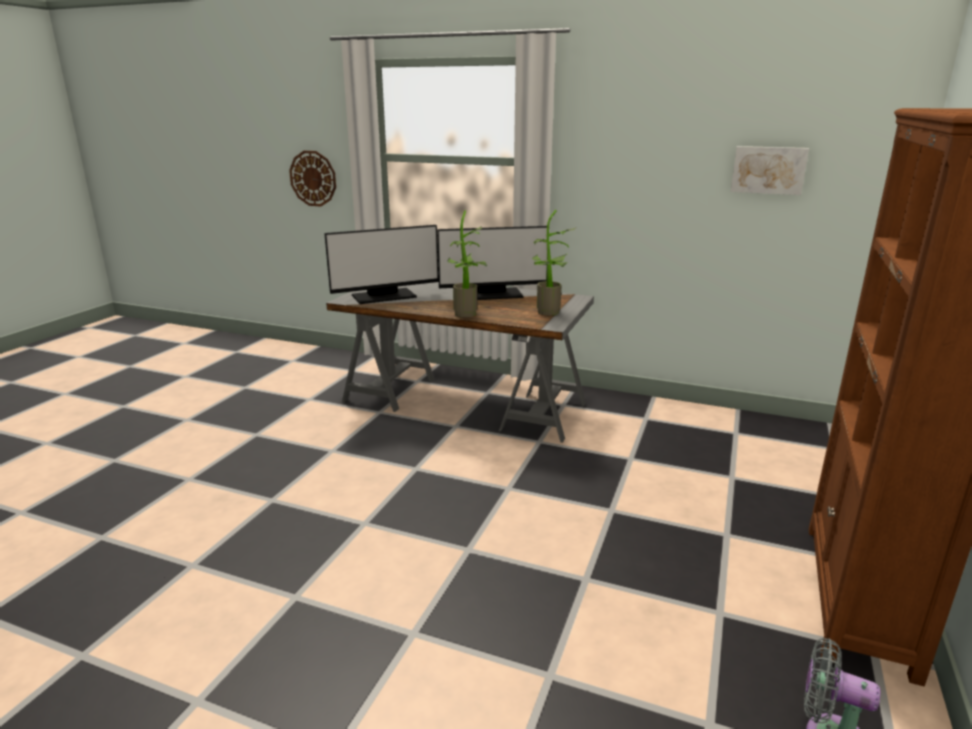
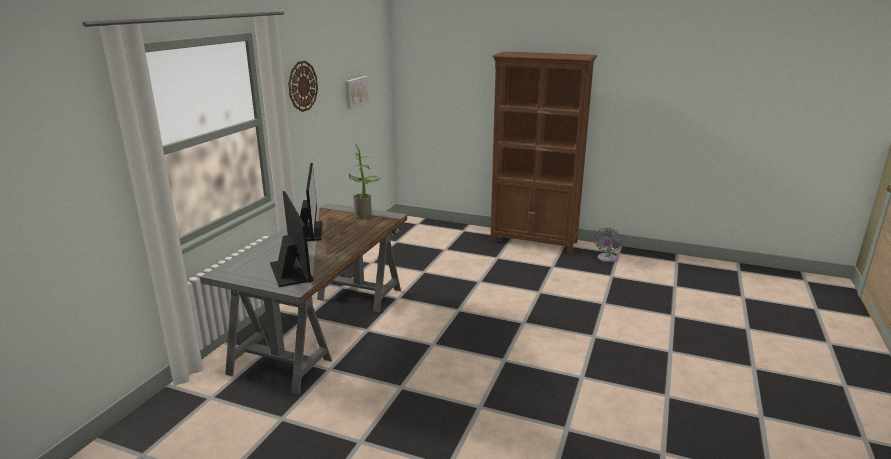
camera: 90 degrees left, 0 degrees up
(313, 178) = (55, 217): wall clock -> wall clock (302, 86)
(468, 314) = (361, 239): potted plant -> none

